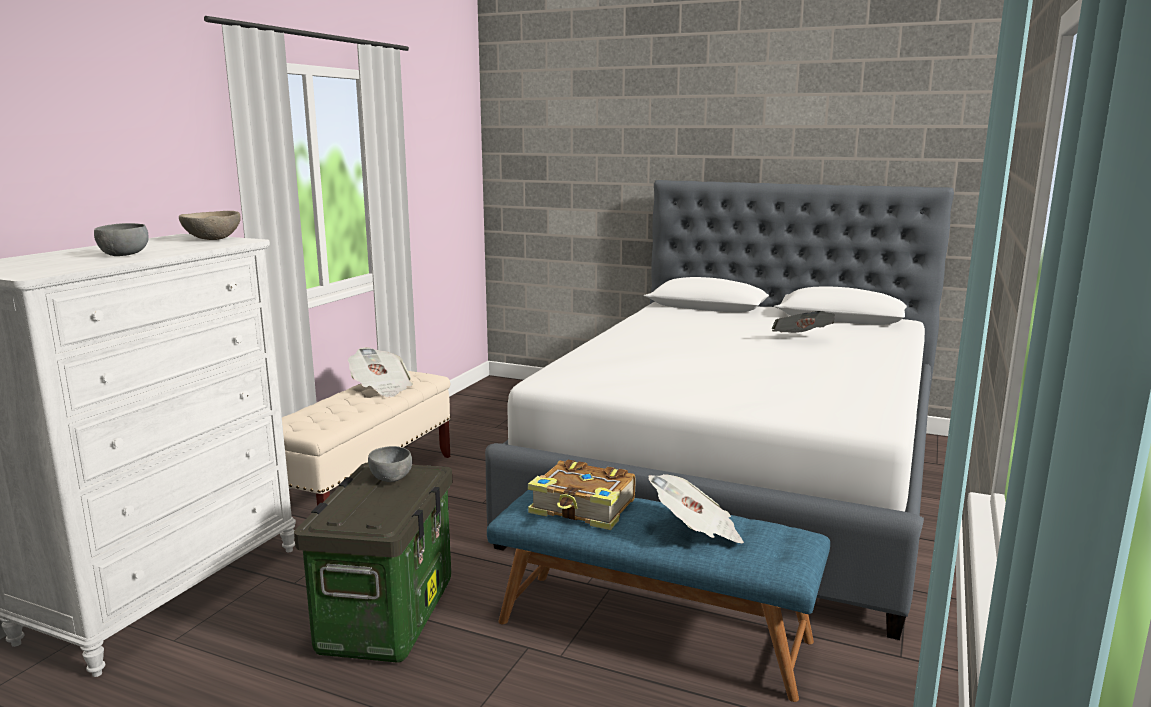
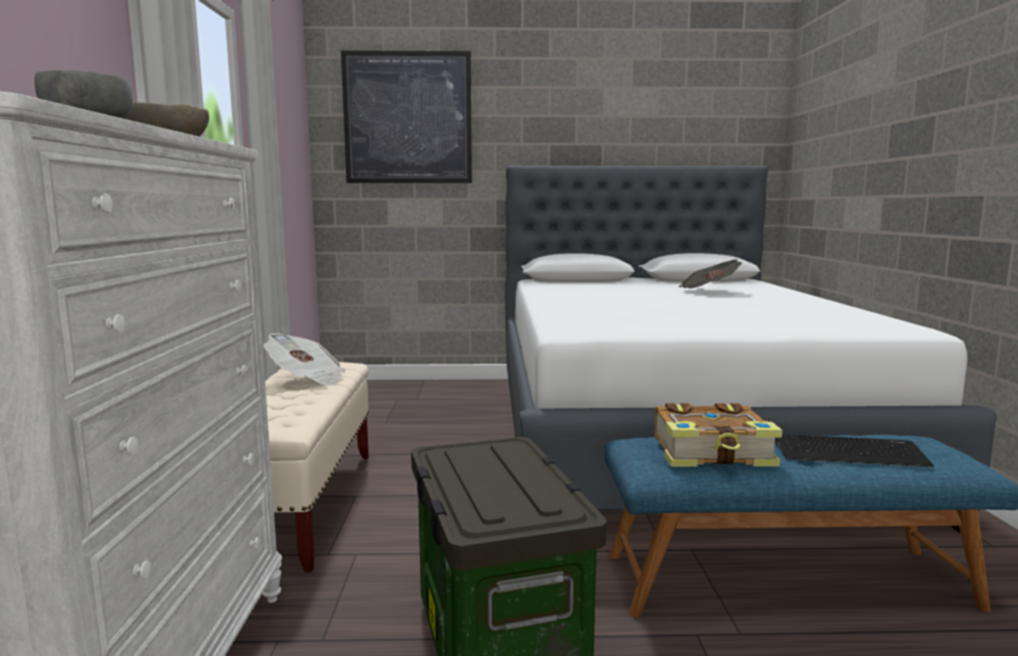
camera: 25 degrees left, 5 degrees down
(391, 478) = (482, 457): grey bowl -> none
(566, 130) = (408, 118): none -> picture
(696, 531) = (848, 453): newspaper -> keyboard

